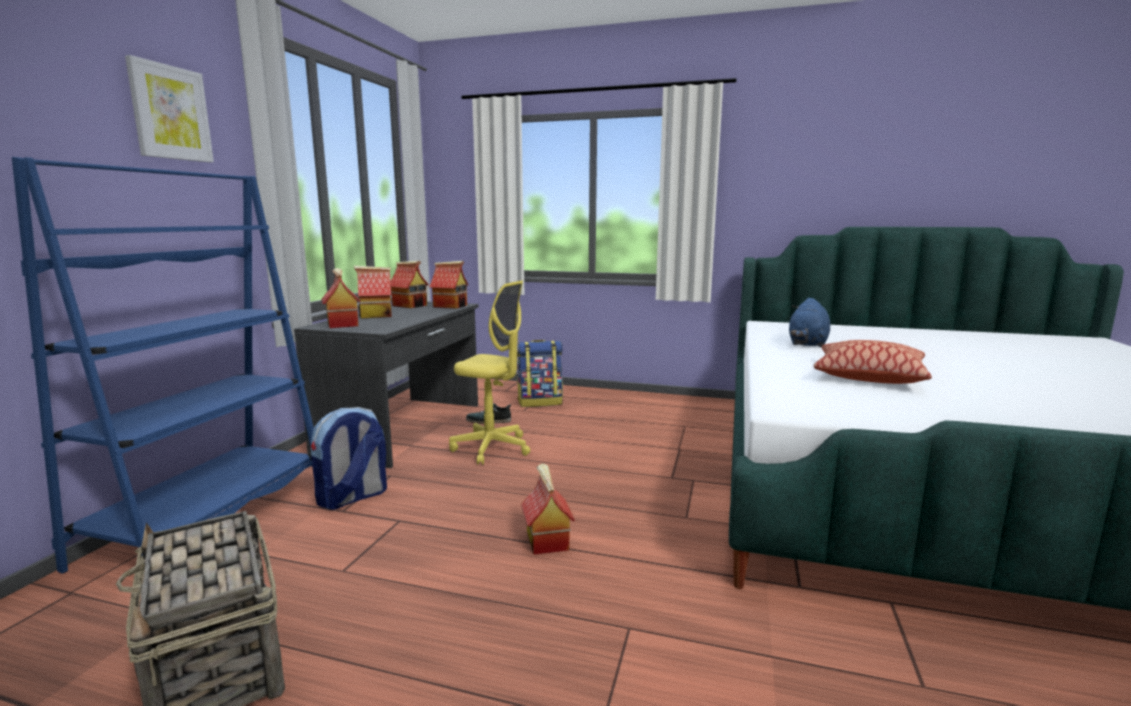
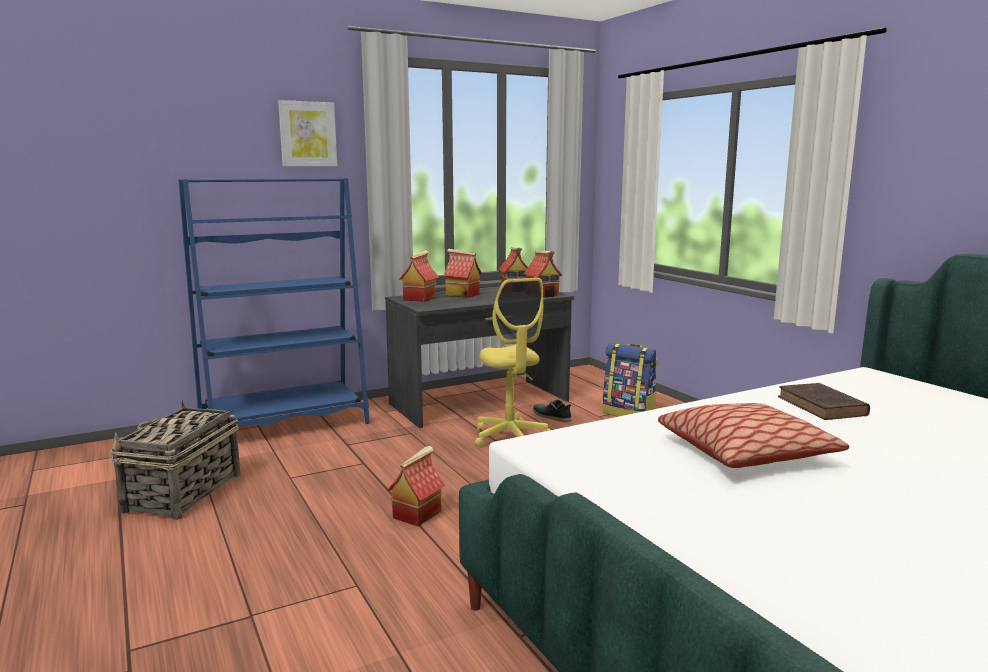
camera: 45 degrees right, 0 degrees up
(352, 498) = (365, 439): backpack -> none
(807, 344) = (823, 407): blue plush toy -> brown book

